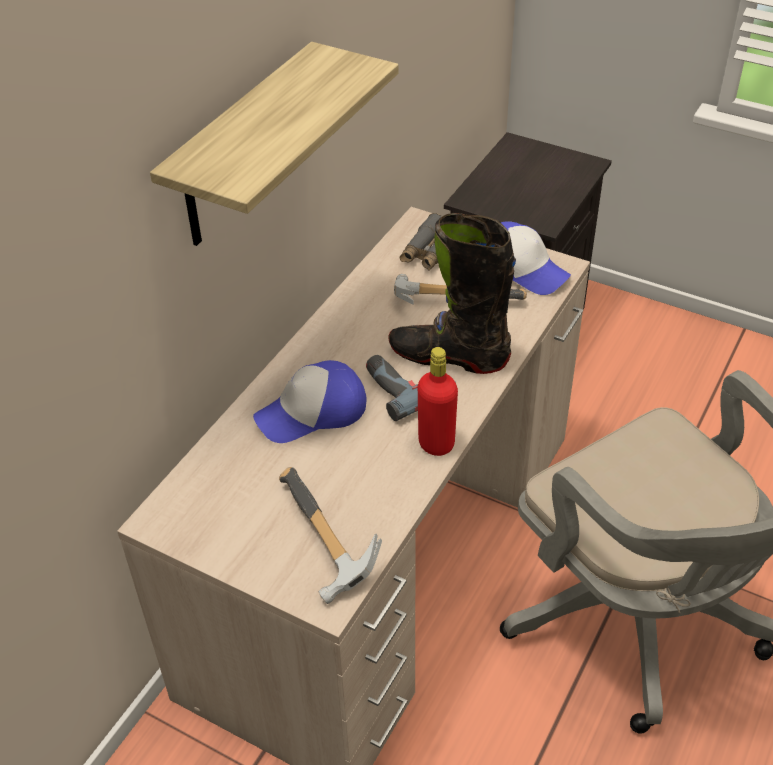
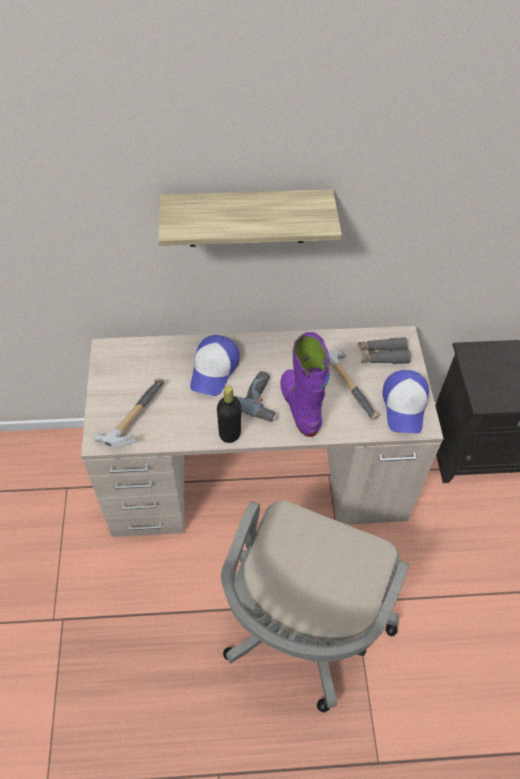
camera: 55 degrees right, 10 degrees up
(313, 412) = (214, 369): cap -> cap turned 105 degrees counterclockwise
(436, 443) = (229, 434): red bottle -> black bottle
(449, 356) = (300, 407): black boot -> purple boot

